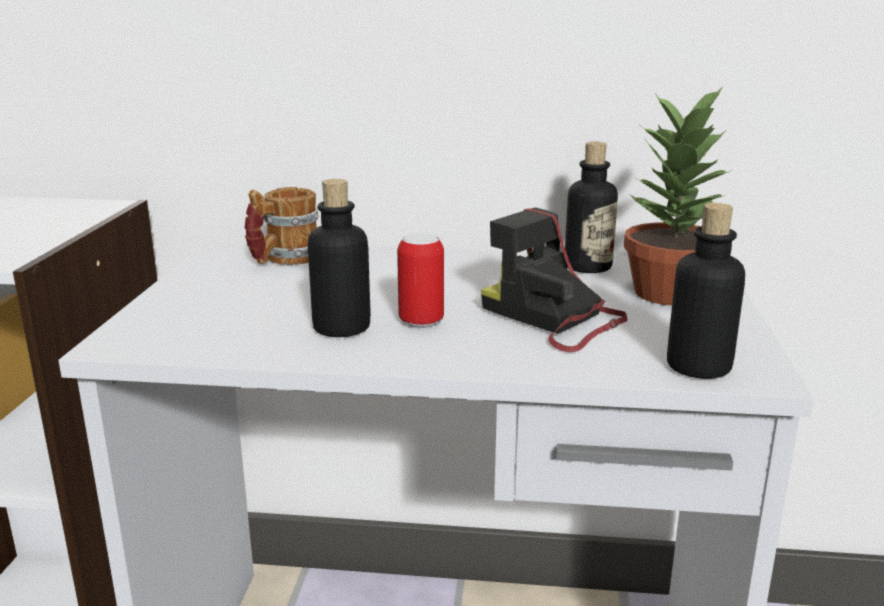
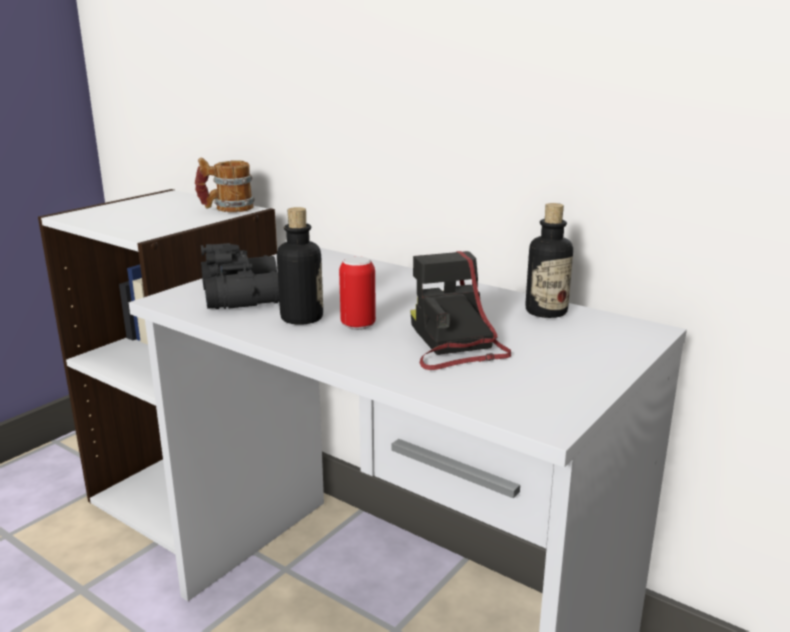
camera: 30 degrees right, 0 degrees up
(224, 315) = (245, 295): none -> black binoculars
(284, 260) = (333, 265): mug -> mug (226, 209)
(671, 294) = (581, 346): potted plant -> none
(698, 367) = (507, 404): bottle -> none

